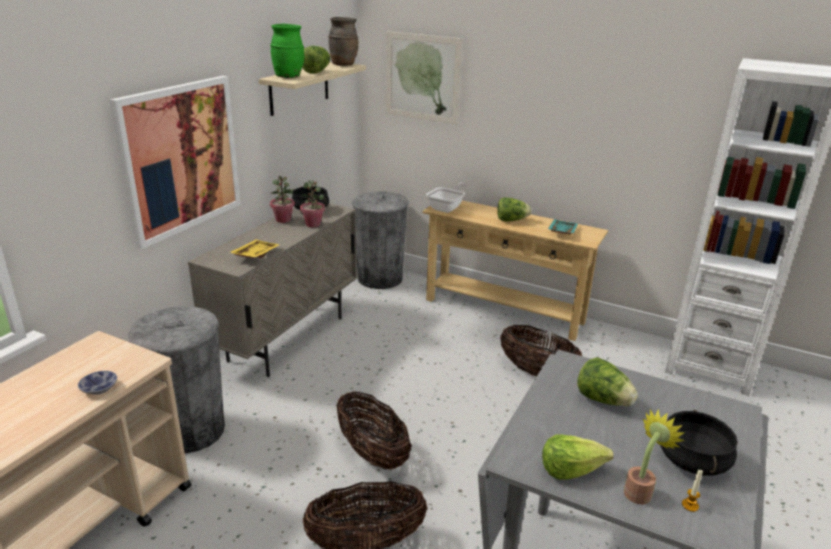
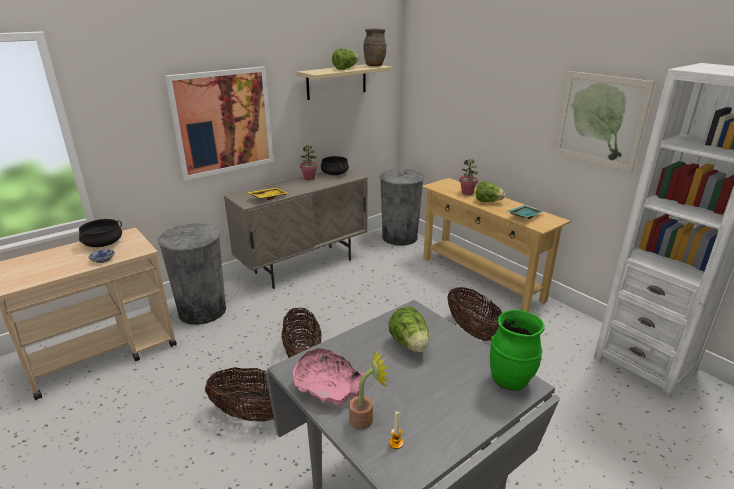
camera: 25 degrees right, 0 degrees up
(288, 77) = (318, 71): green vase -> green vase (510, 380)
(313, 224) = (326, 183): potted plant -> potted plant (467, 193)
(422, 77) = (440, 79): picture -> picture (600, 120)
(447, 208) = (443, 186): frying pan -> none
(571, 469) = (328, 386): lettuce -> pink bowl
(693, 460) = (438, 411): black cooking pot -> black cooking pot (103, 244)

